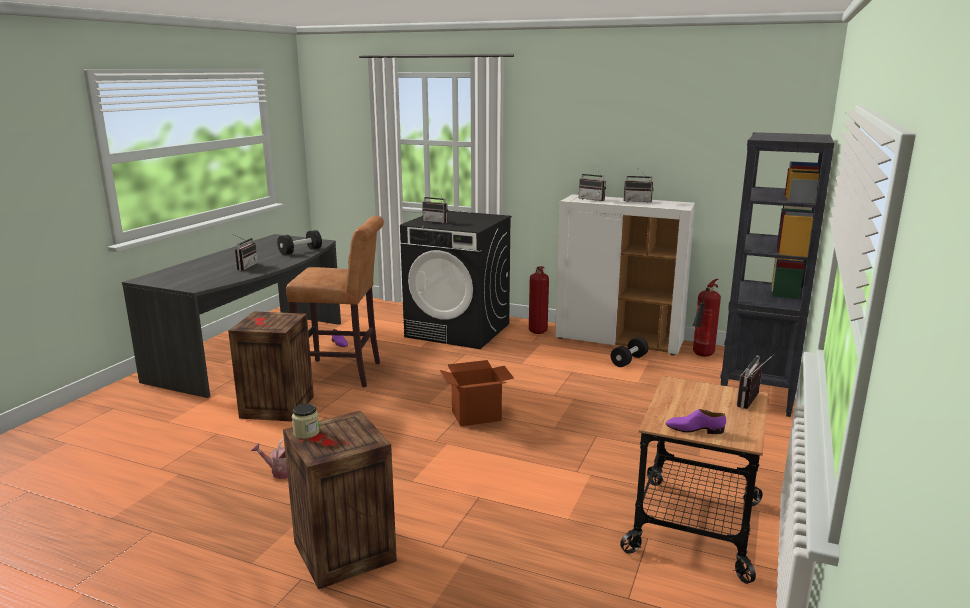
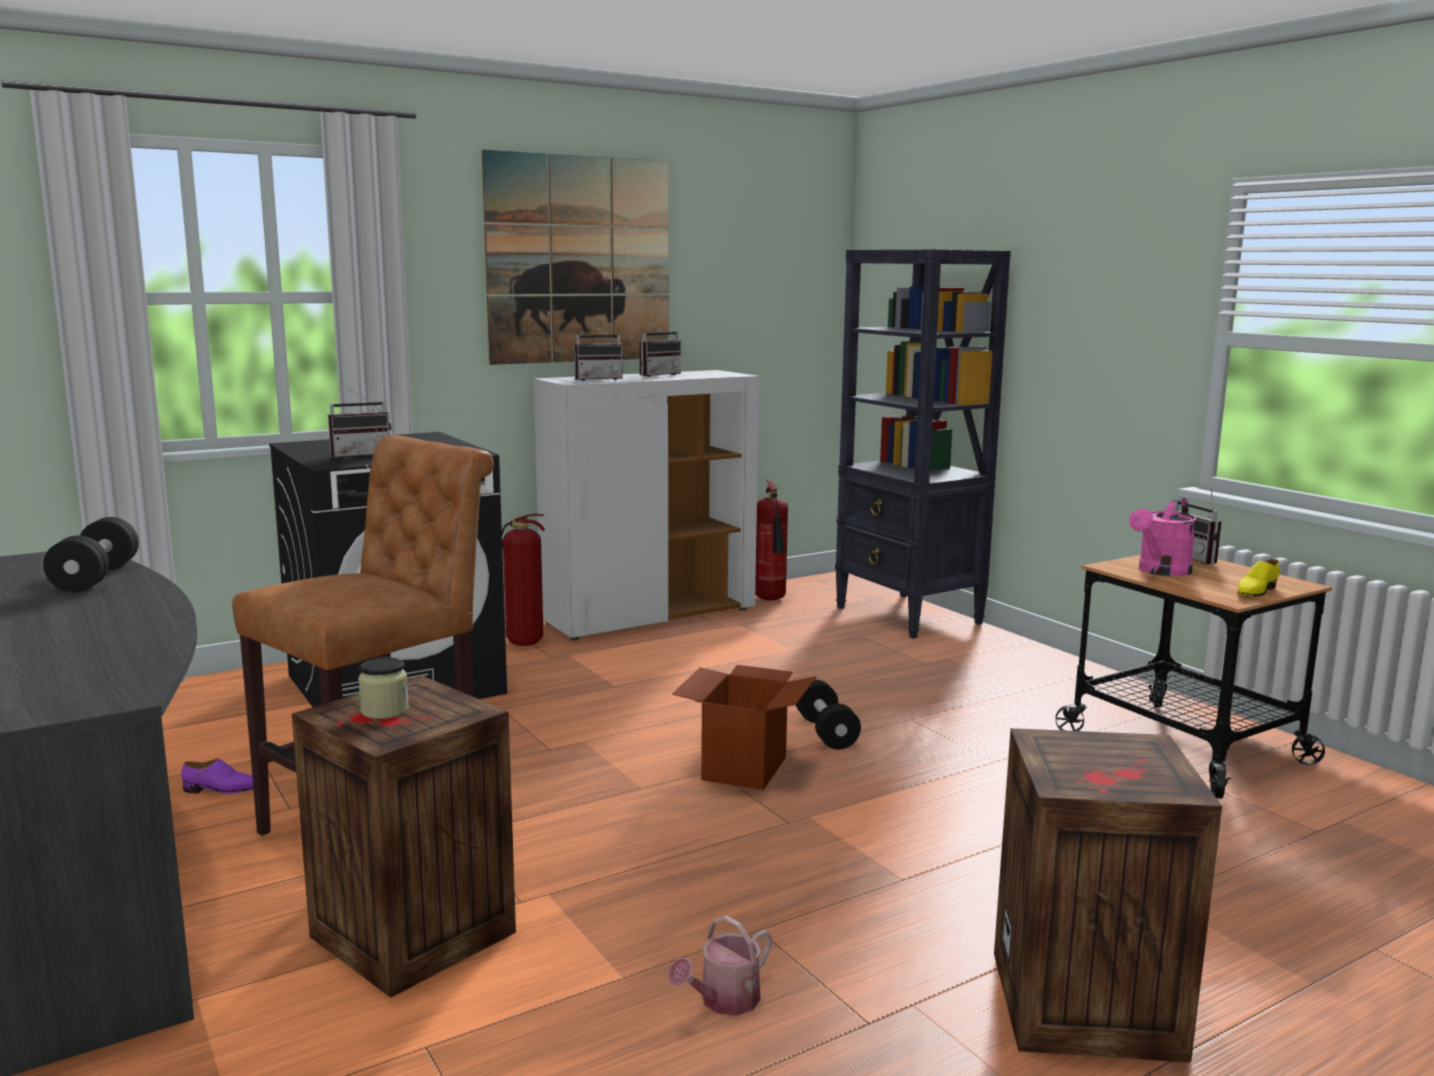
camera: 55 degrees left, 5 degrees down
(244, 267) = (74, 633): radio -> none
(306, 433) = (1074, 781): jar -> jar (384, 710)
(608, 130) = (580, 260): none -> picture
(629, 361) = (721, 632): black dumbbell -> black dumbbell (826, 732)
(690, 397) = (1160, 571): none -> pink watering can
(694, 429) = (1255, 591): purple shoe -> yellow shoe

